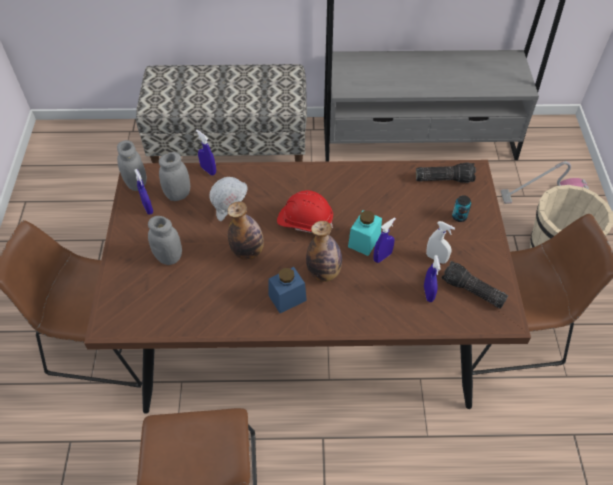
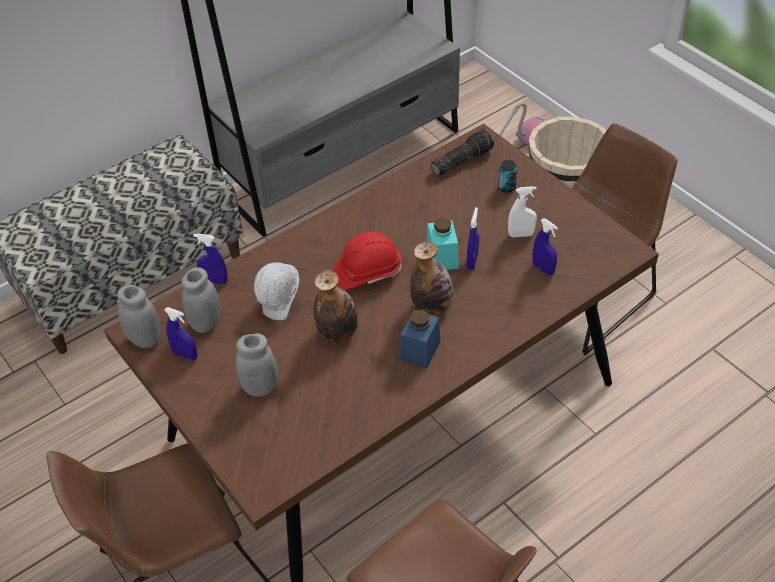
camera: 35 degrees left, 5 degrees down
(471, 291) = (577, 244): flashlight -> none

